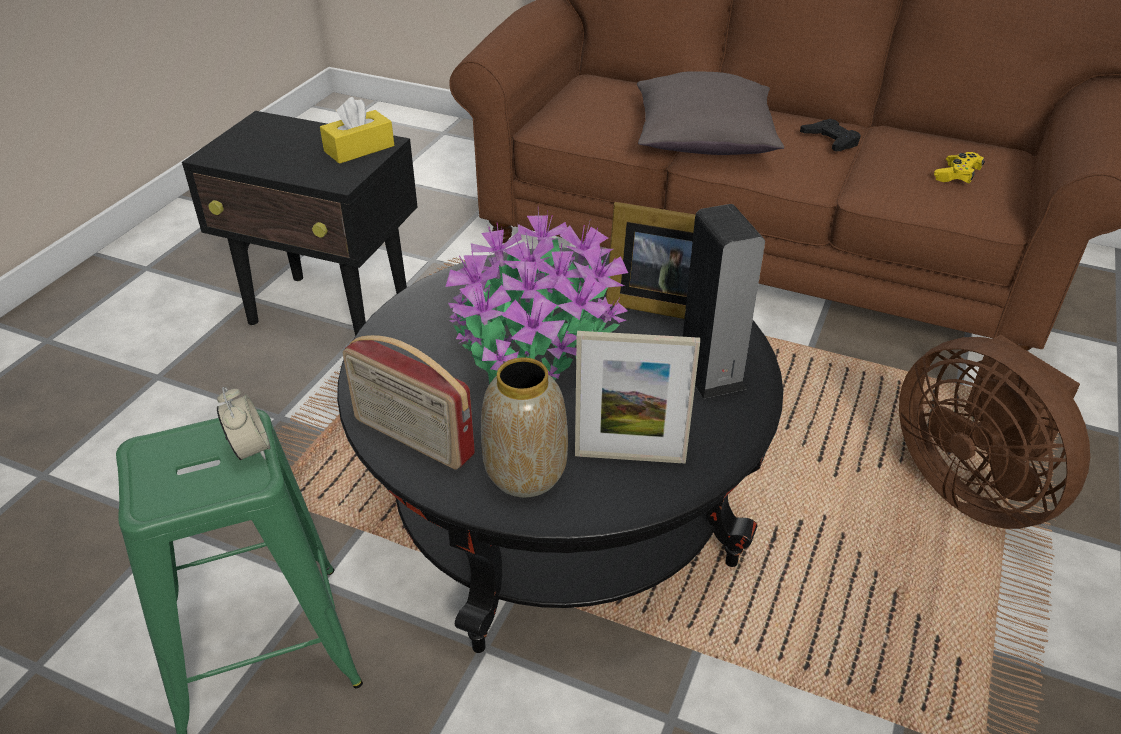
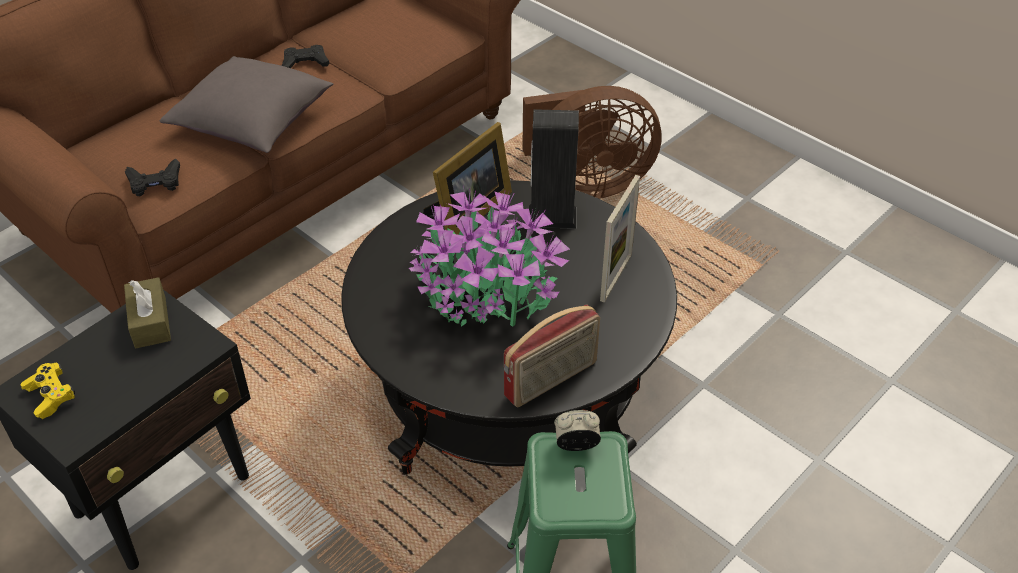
camera: 70 degrees left, 5 degrees up
(359, 148) = (150, 322): yellow tissue box -> brown tissue box
(524, 473) = (610, 330): vase -> none
(572, 118) = (155, 182): none -> black game controller
(956, 176) = (404, 29): yellow game controller -> yellow game controller (51, 396)

